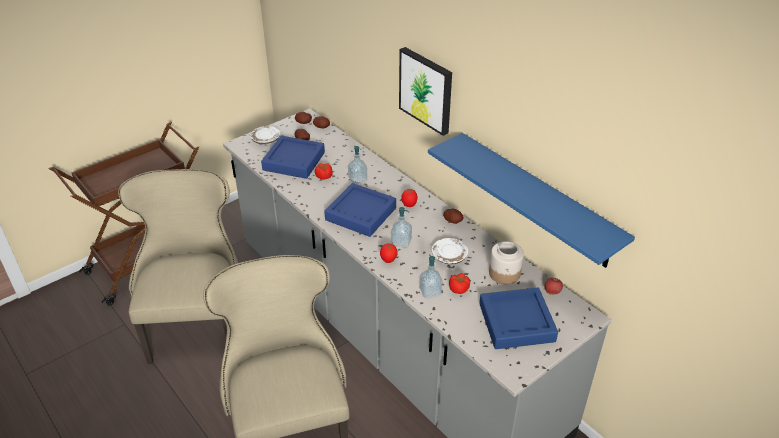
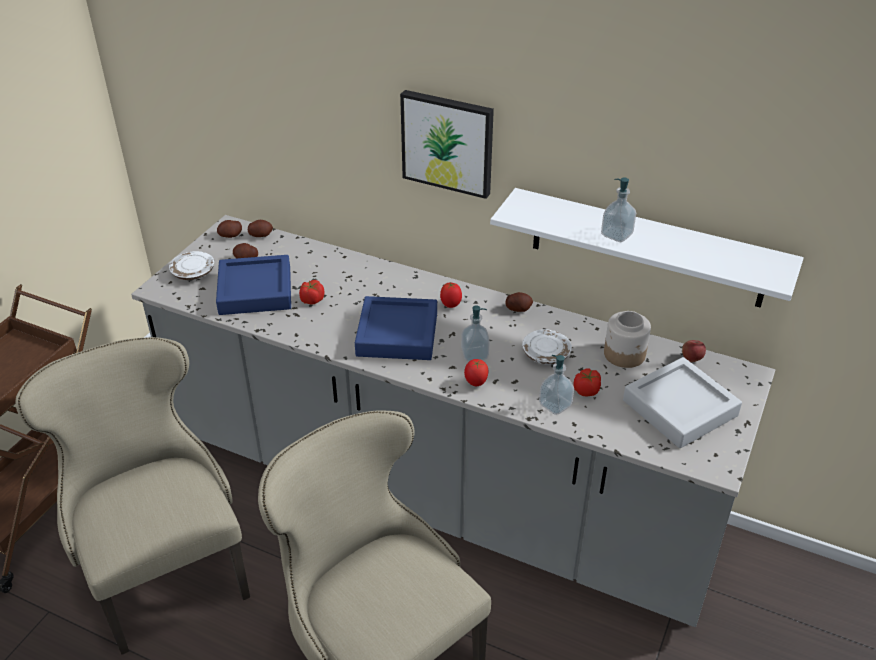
camera: 25 degrees left, 0 degrees up
(357, 179) = (360, 291): soap dispenser -> soap dispenser (616, 235)
(516, 322) = (679, 408): blue tray -> grey tray
(537, 200) = (647, 248): blue shelf -> white shelf

